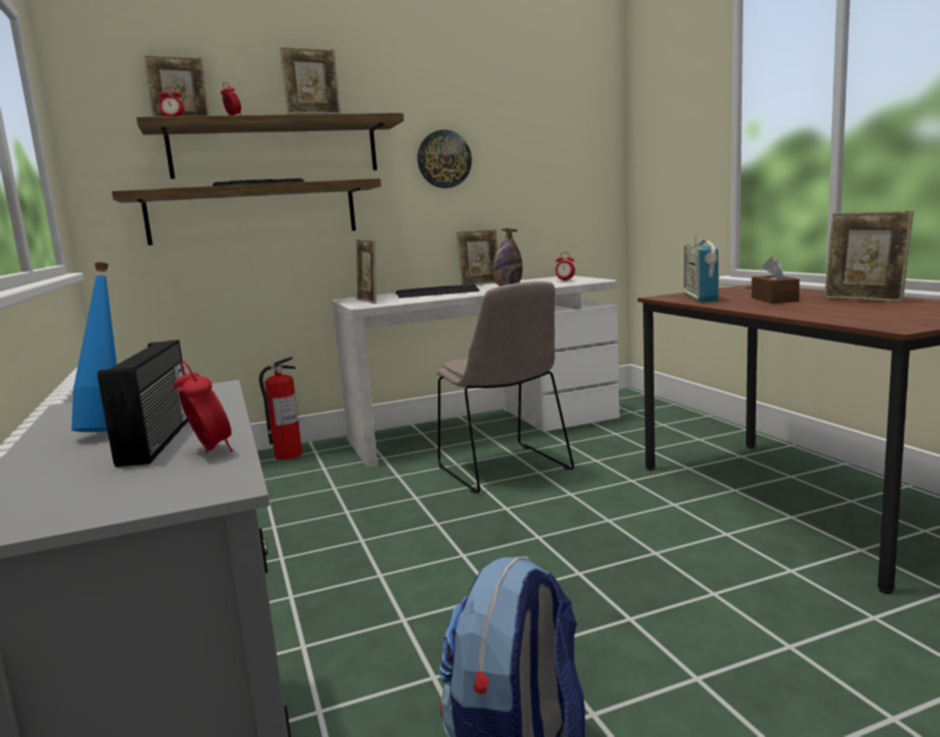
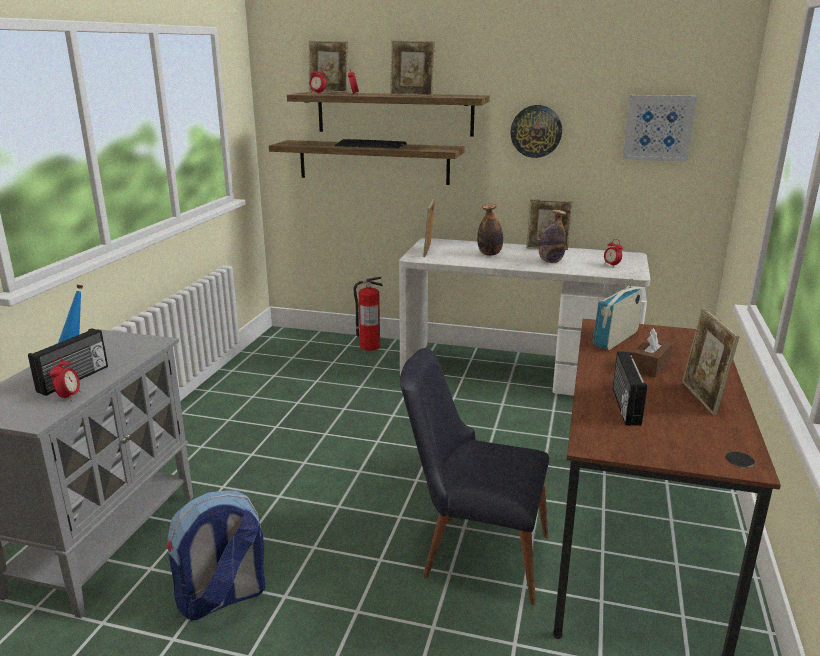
camera: 35 degrees right, 10 degrees up
(437, 293) = (489, 254): keyboard -> bottle
(505, 470) = (475, 417): beige chair -> none
(557, 148) = (658, 128): none -> picture
(701, 567) = (473, 552): none -> black chair
(837, 312) = (624, 406): none -> radio

